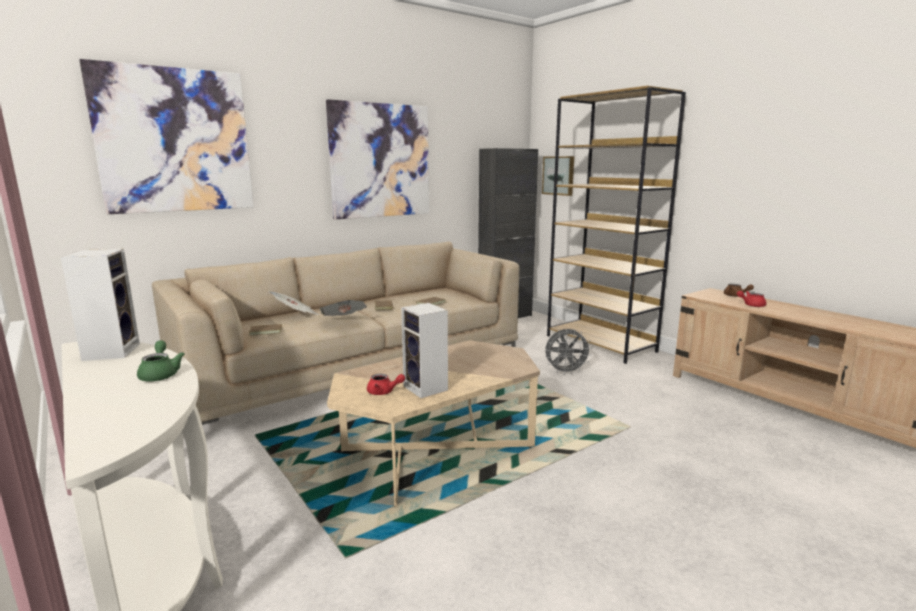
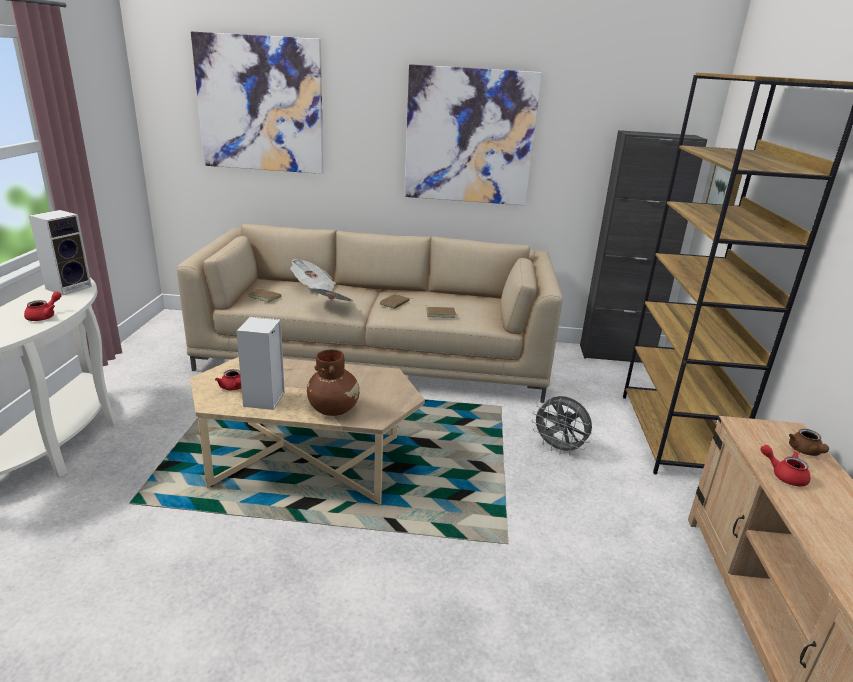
camera: 40 degrees right, 10 degrees up
(160, 374) = (45, 316): green teapot -> red teapot
(486, 373) = (334, 409): none -> brown vase

